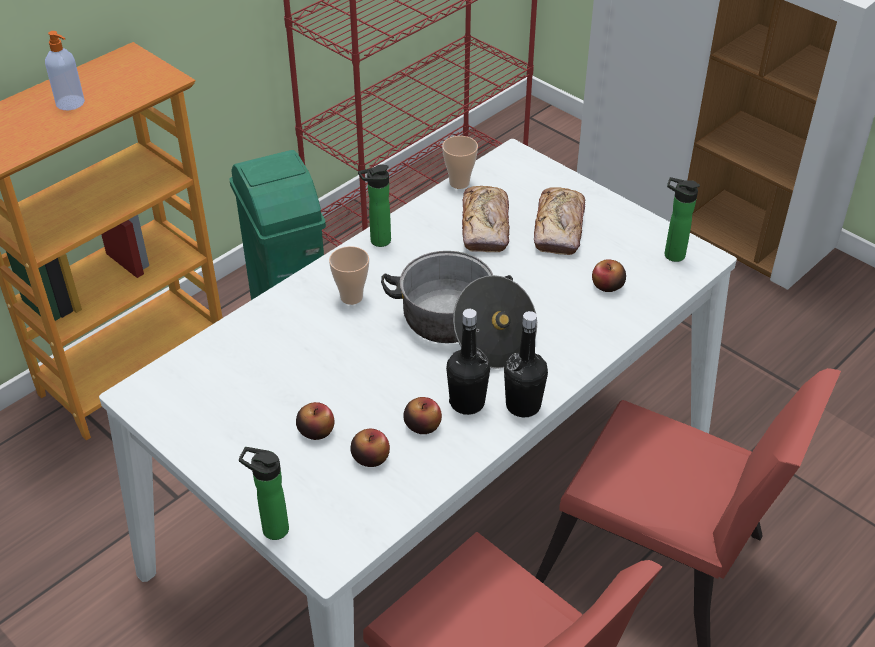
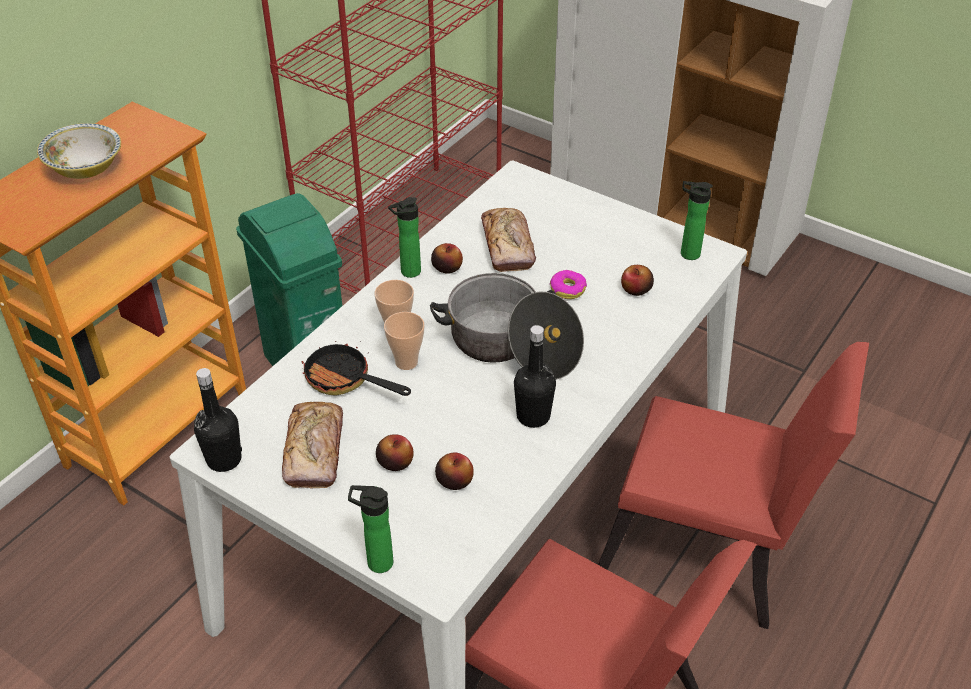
camera: 10 degrees left, 0 degrees up
(71, 103) = (85, 168): soap dispenser -> bowl
(287, 342) = (345, 380): none -> frying pan
(422, 425) = (496, 443): apple -> apple (447, 267)
(459, 183) = (472, 208): cup -> cup (406, 362)
(523, 405) = (586, 412): black bottle -> black bottle (224, 459)
(536, 277) = (568, 289): none -> donut
(559, 228) = (577, 241): bread -> bread (315, 452)

